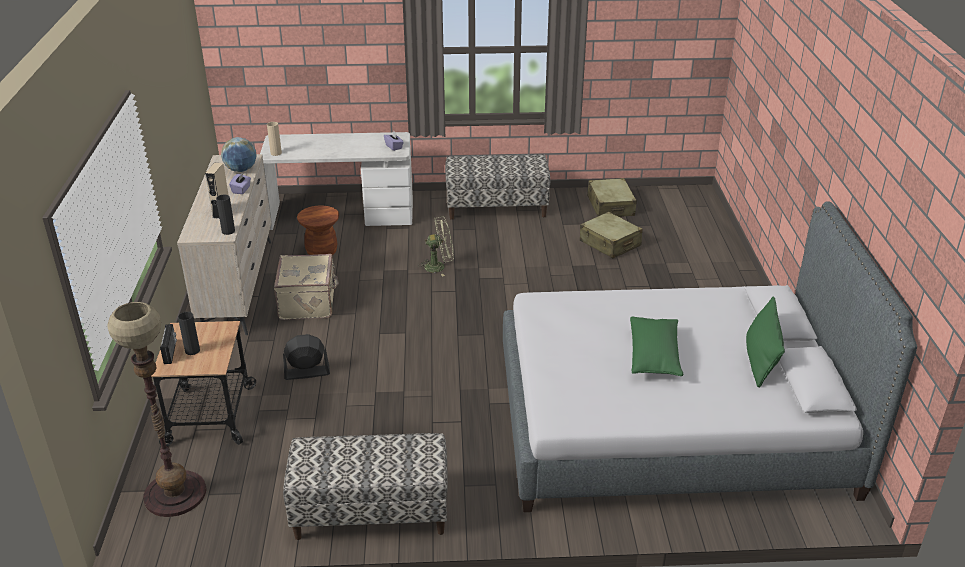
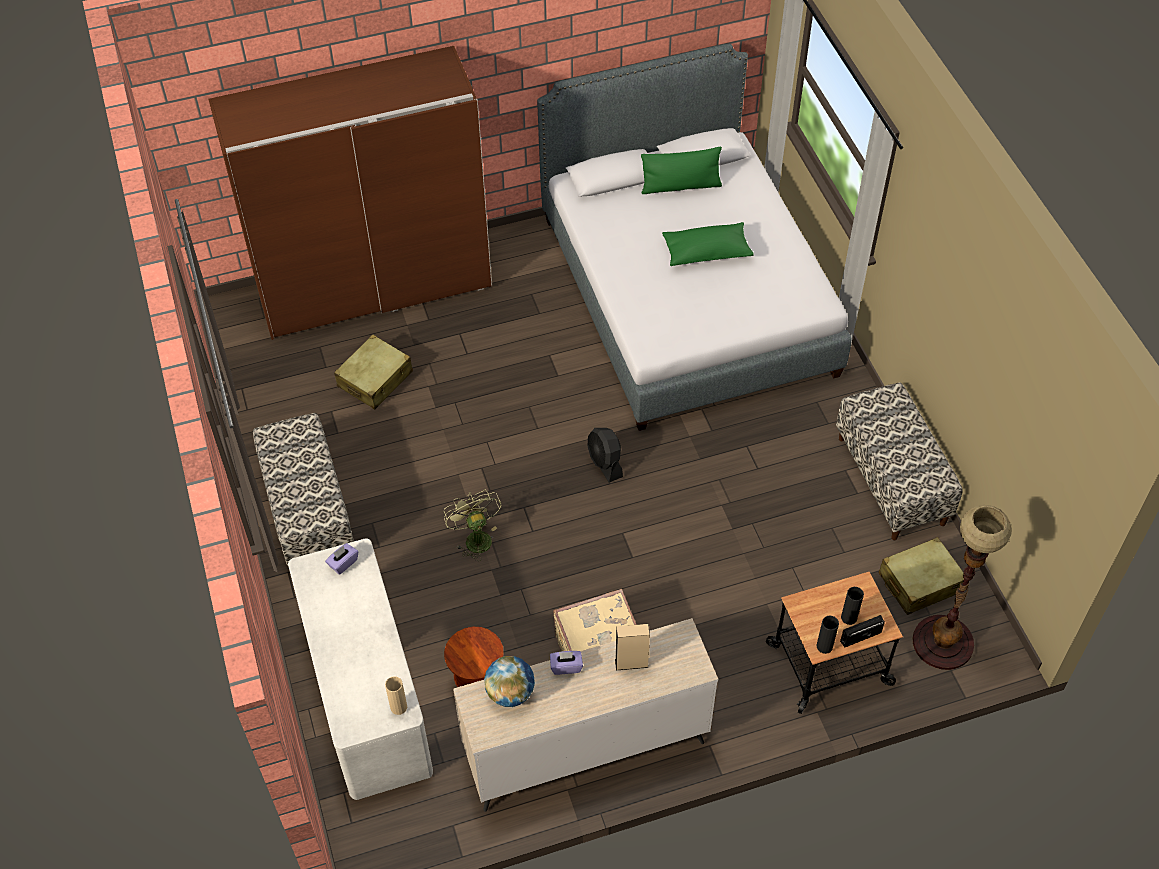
camera: 105 degrees left, 20 degrees up
(228, 231) = (673, 634): black vase -> black vase (824, 646)
(306, 372) = (726, 602): black fan -> black fan (605, 463)
(610, 206) = (279, 391): beige suitcase -> beige suitcase (919, 583)
(712, 253) = (375, 286): none -> brown wardrobe

